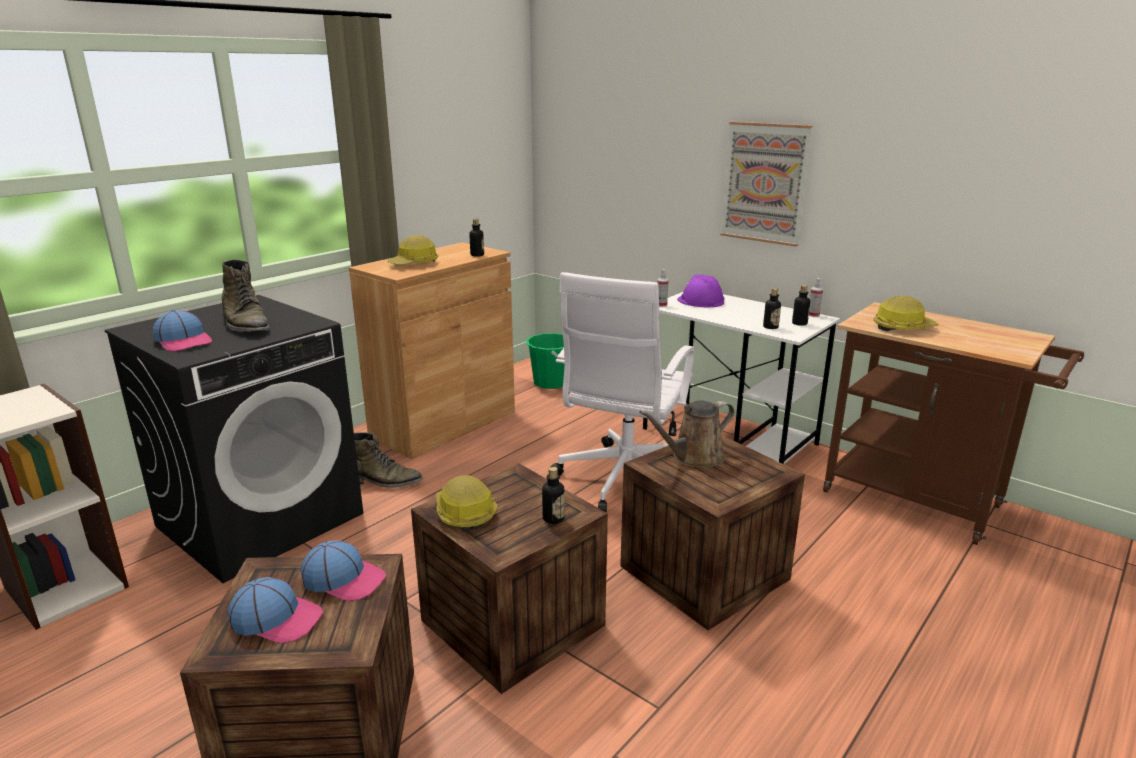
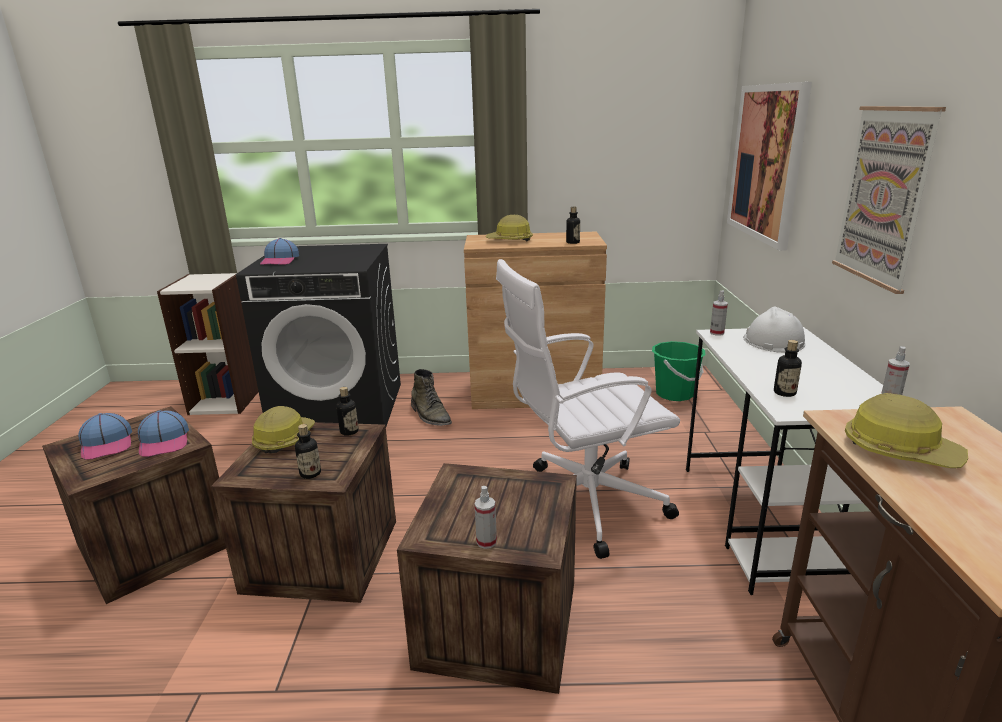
camera: 50 degrees right, 0 degrees up
(245, 324) = (328, 258): green boot -> none
(603, 163) = (766, 163): none -> picture
(693, 457) = (501, 490): brown watering can -> none
(700, 301) = (773, 341): purple hard hat -> white hard hat
(749, 484) = (486, 542): none -> spray bottle
(799, 323) = (838, 402): bottle -> bottle (349, 431)

